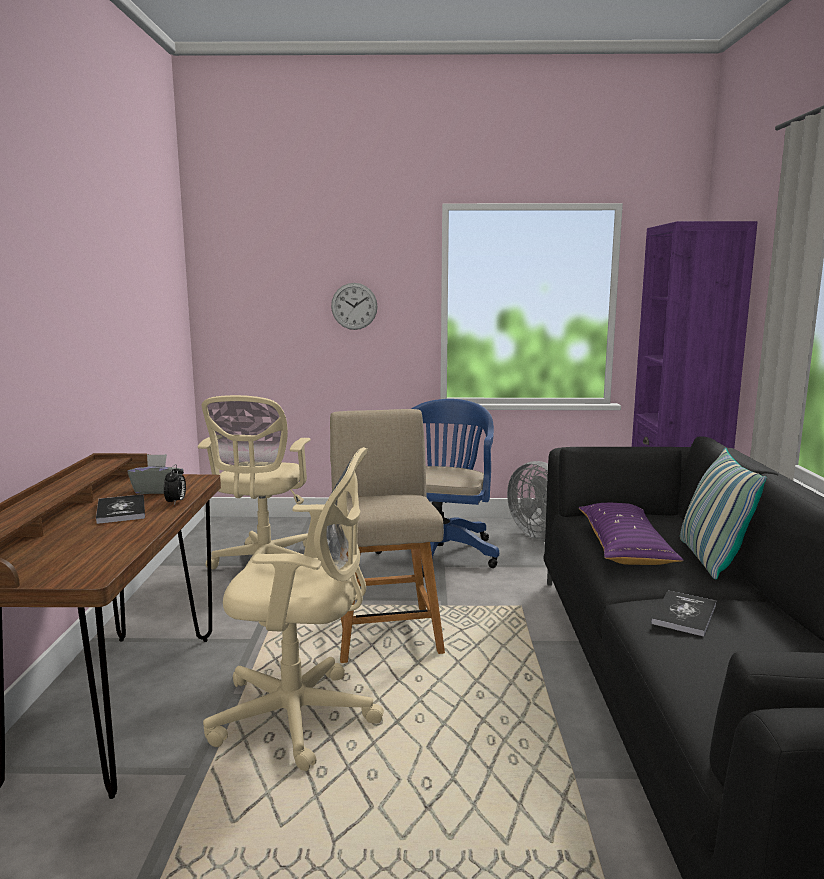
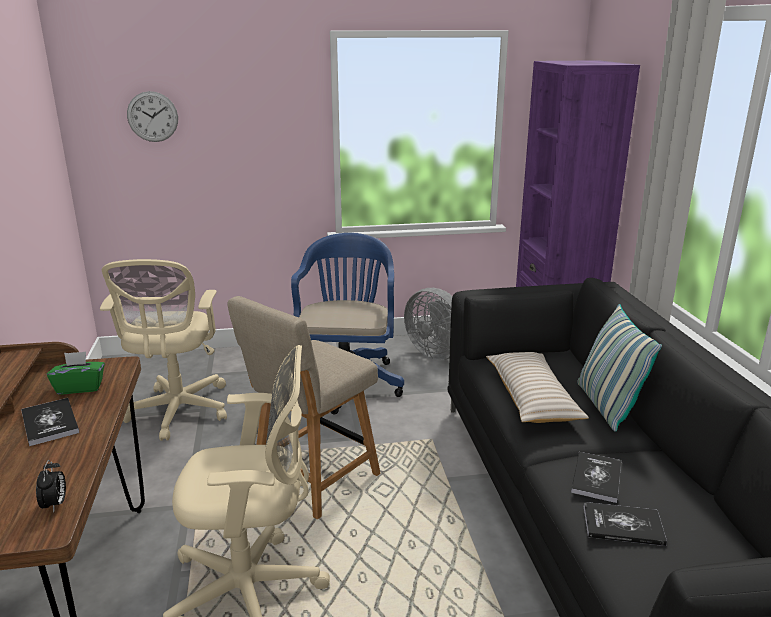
camera: 10 degrees left, 10 degrees up
(158, 490) = (80, 387): grey tissue box -> green tissue box
(176, 502) = (105, 404): alarm clock -> alarm clock (55, 505)
(354, 306) = (243, 139): wall clock -> wall clock (152, 116)
(385, 631) = (312, 481): beige chair -> beige chair turned 120 degrees counterclockwise
(624, 548) = (531, 398): purple pillow -> beige pillow
(707, 655) = (623, 525): none -> book

